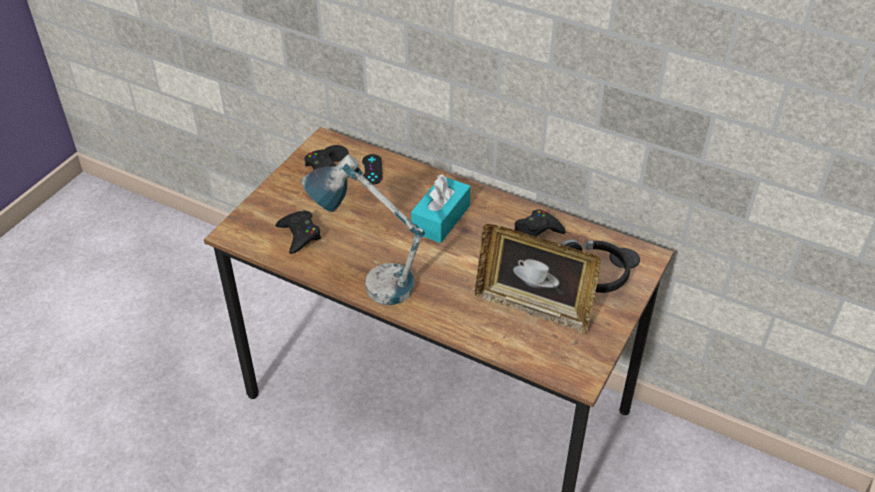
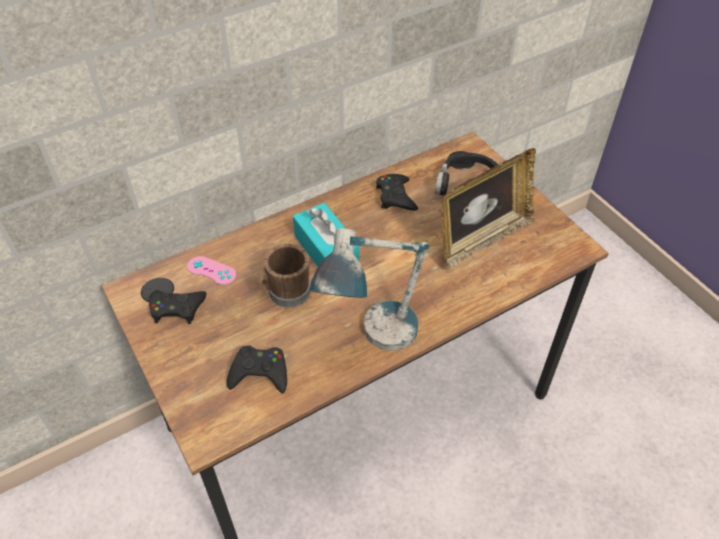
camera: 60 degrees left, 5 degrees up
(372, 169) = (211, 271): black game controller -> pink game controller
(380, 215) = (284, 293): none -> brown mug

